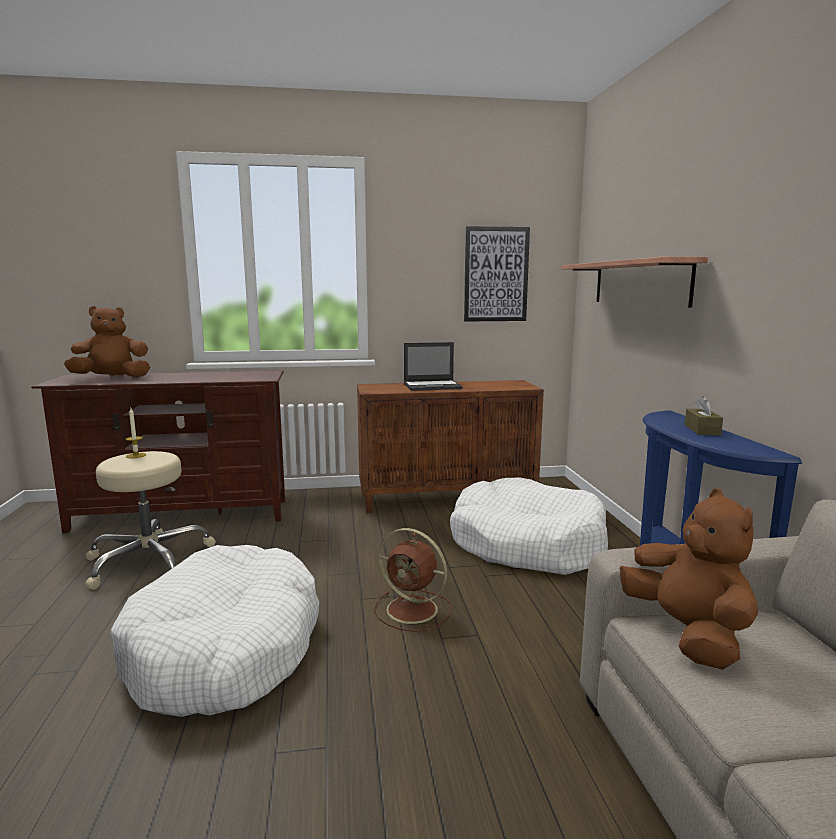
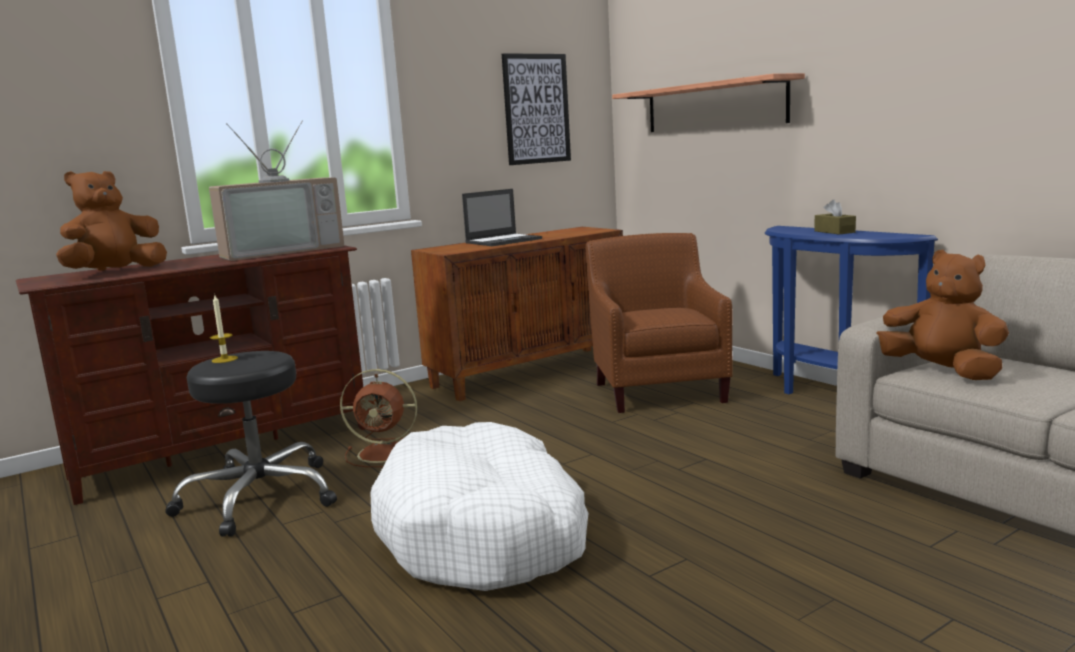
camera: 25 degrees left, 0 degrees up
(149, 561) = (259, 497): beige stool -> black stool
(233, 376) = (281, 251): none -> television
(414, 610) = (626, 458): brown fan -> brown fan (386, 453)
(527, 544) = (659, 389): white dog bed -> brown armchair

